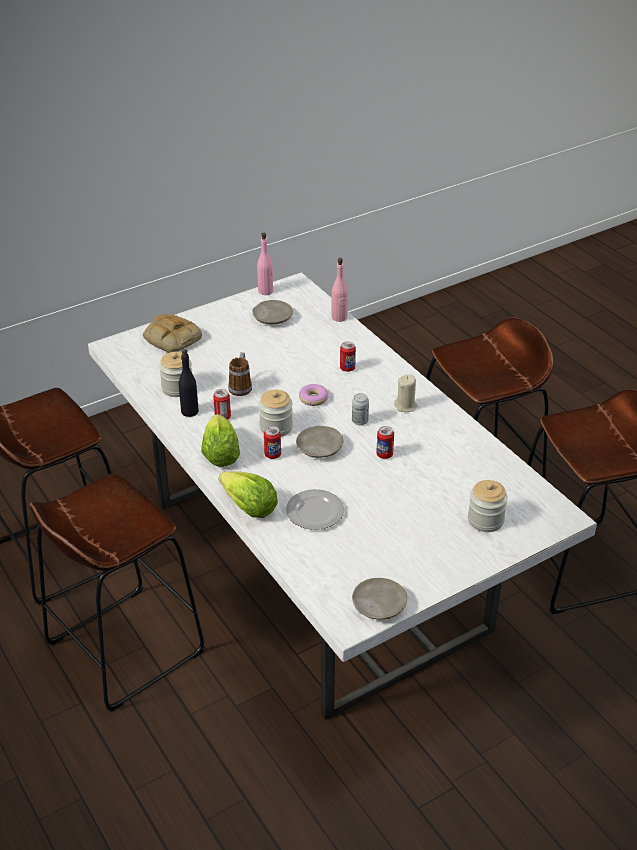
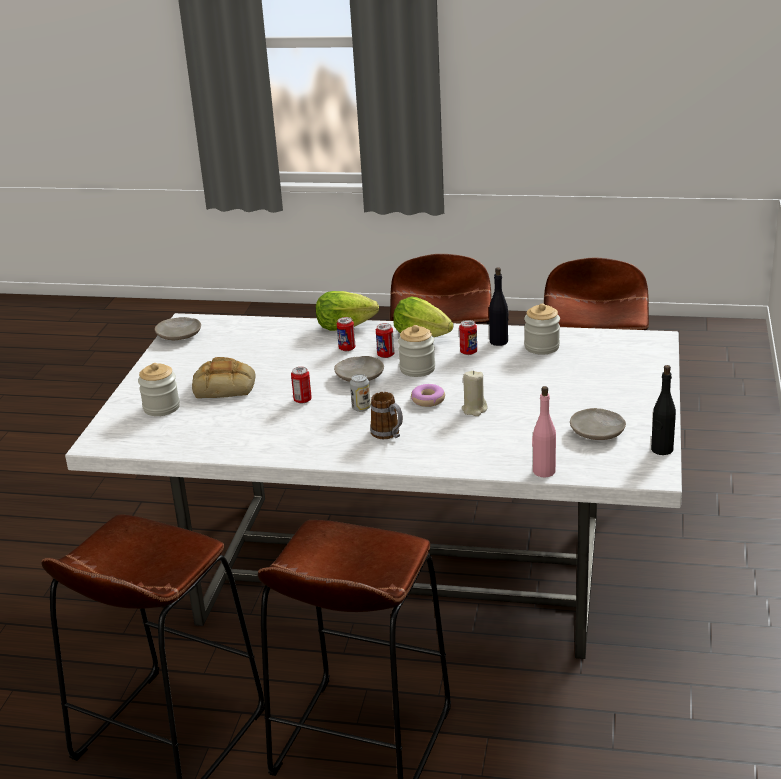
camera: 135 degrees right, 10 degrees down
(171, 338) = (631, 368): bread -> bread (225, 386)
(241, 386) = (500, 374): mug -> mug (389, 435)
(266, 291) = (661, 449): pink bottle -> black bottle
(315, 512) = (296, 347): plate -> none
(347, 368) = (446, 436): can -> can (347, 348)
(406, 406) = (342, 439): beige candle -> beige candle (474, 409)

